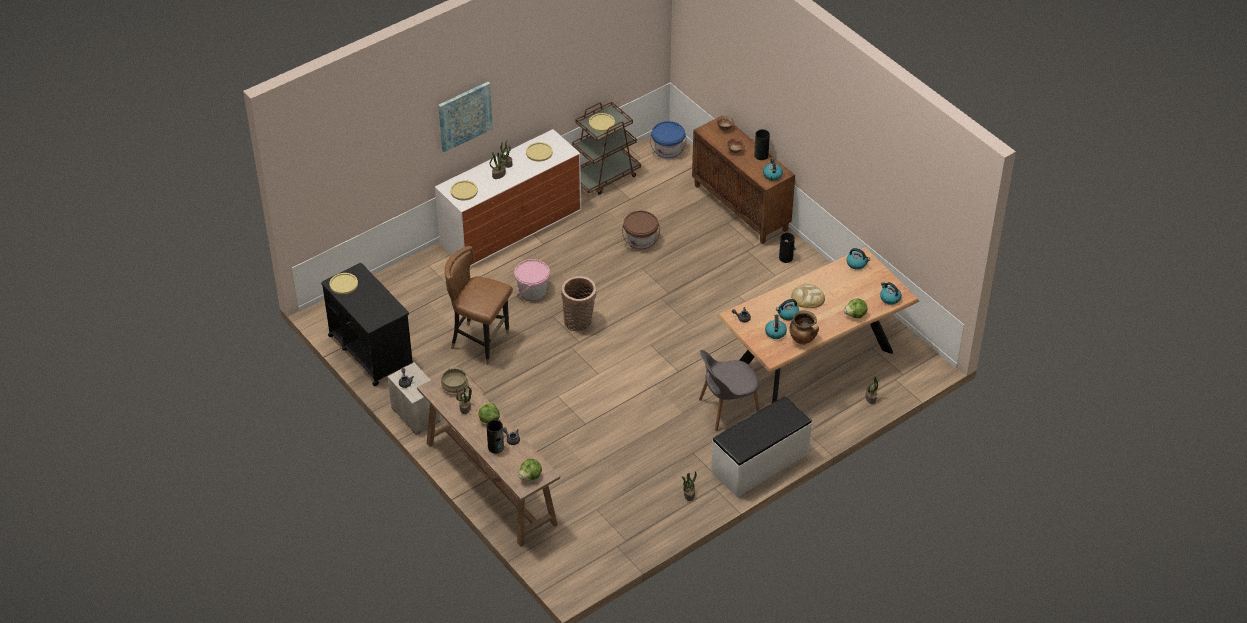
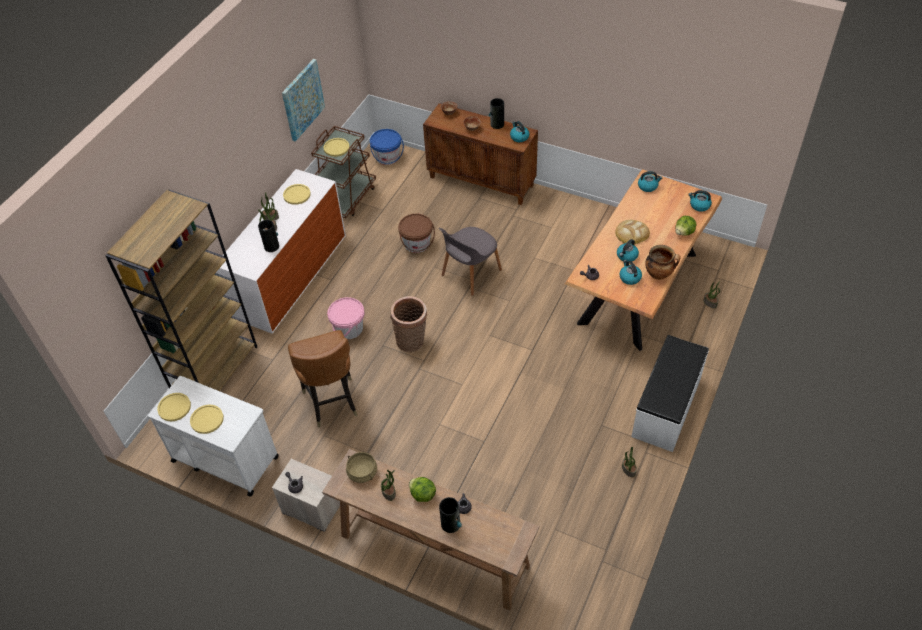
camera: 25 degrees left, 5 degrees up
(370, 350) = (224, 458): black cart -> white cart
(402, 280) = (215, 370): none -> brown bookcase
(464, 116) = (220, 182): picture -> picture (302, 99)
(464, 191) = (246, 259): yellow plate -> yellow plate (207, 419)
(480, 342) = (331, 401): brown chair -> brown chair turned 105 degrees counterclockwise
(530, 476) = (510, 542): lettuce -> none
(727, 409) = (600, 367): grey chair -> grey chair (470, 273)
(786, 257) = (549, 209): vase -> vase (271, 246)

